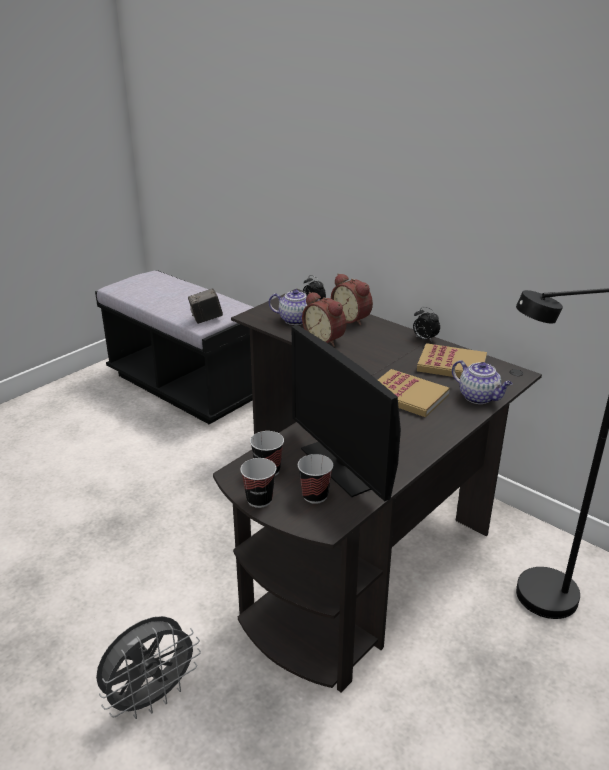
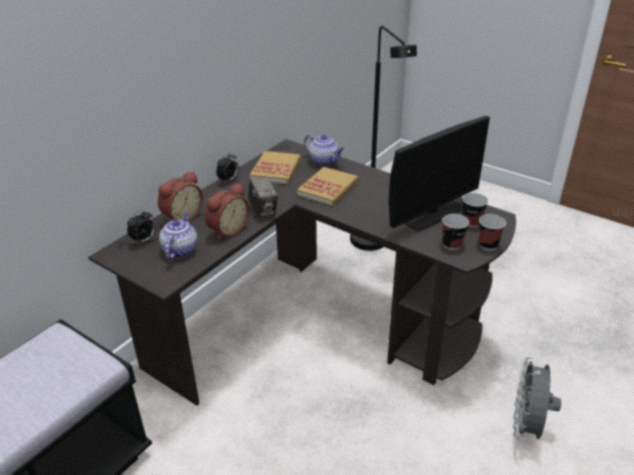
camera: 95 degrees left, 5 degrees up
(151, 698) = (526, 426): grey fan -> grey fan turned 120 degrees counterclockwise
(206, 319) = (83, 363): camera -> camera (263, 210)
(479, 397) = (324, 161): teapot -> teapot turned 90 degrees clockwise

